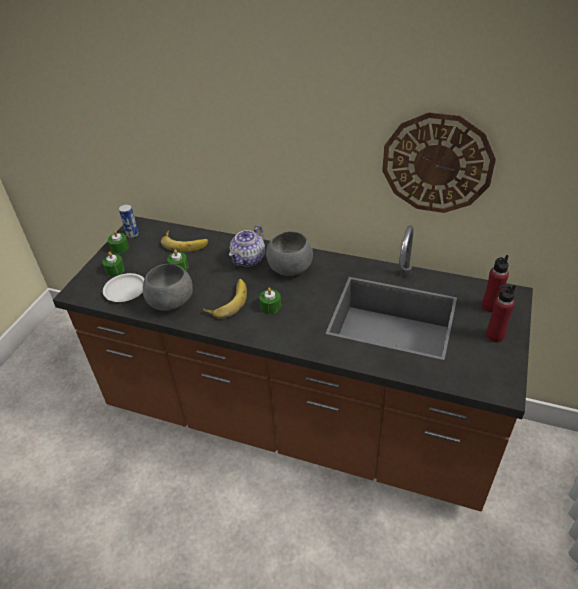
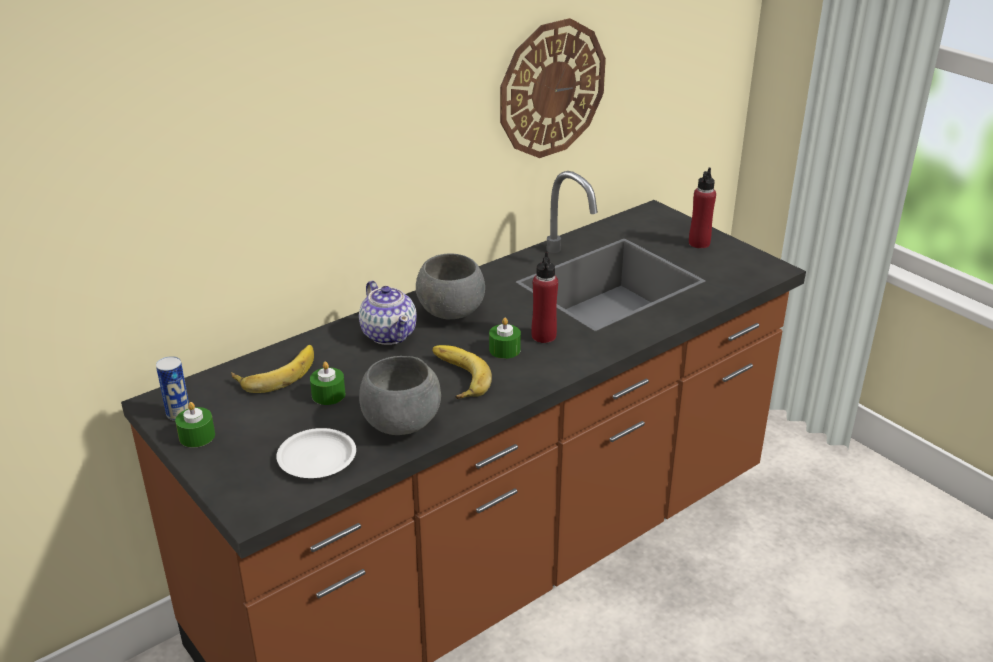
camera: 60 degrees left, 10 degrees down
(115, 269) = (249, 455): green candle -> none
(490, 306) = (657, 228): red bottle -> red bottle (543, 336)

